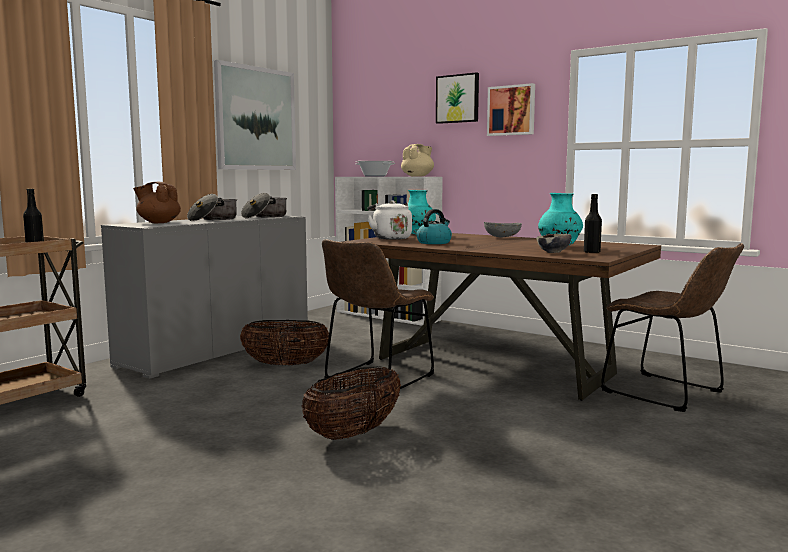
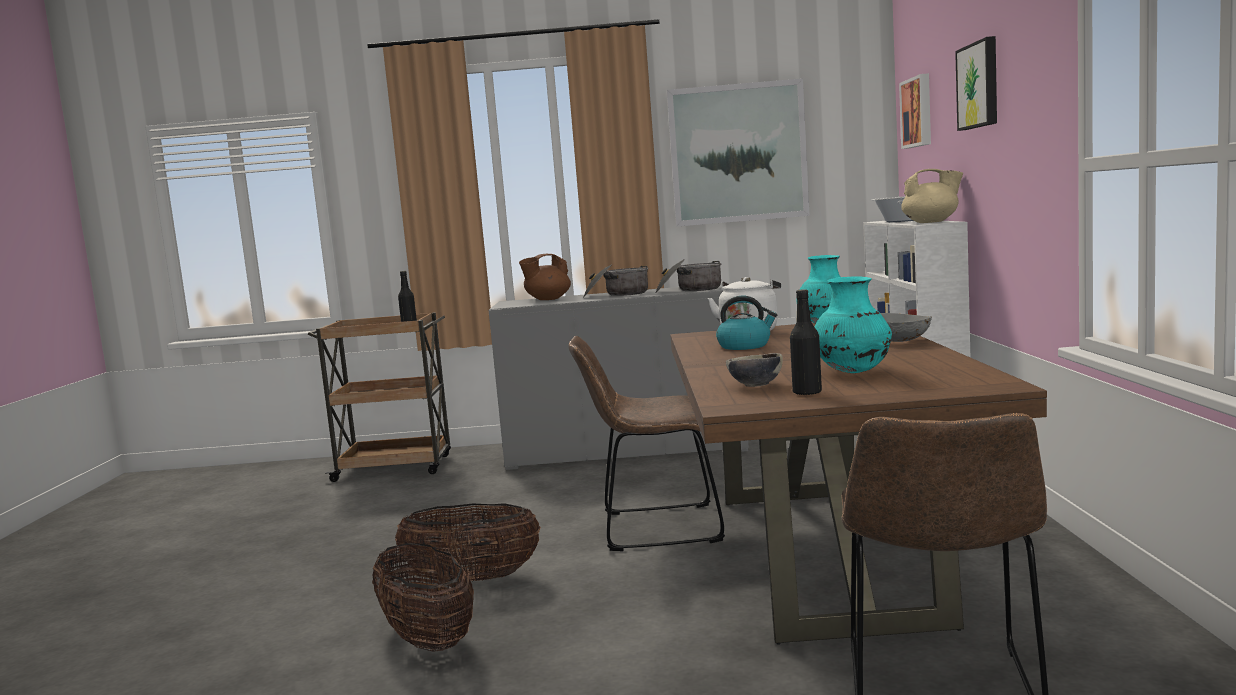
camera: 55 degrees right, 0 degrees up
(158, 222) = (547, 299): brown teapot -> brown teapot turned 105 degrees counterclockwise
(285, 365) = (628, 485): basket -> basket (428, 639)
(511, 110) = (1025, 100): picture -> picture (918, 112)

